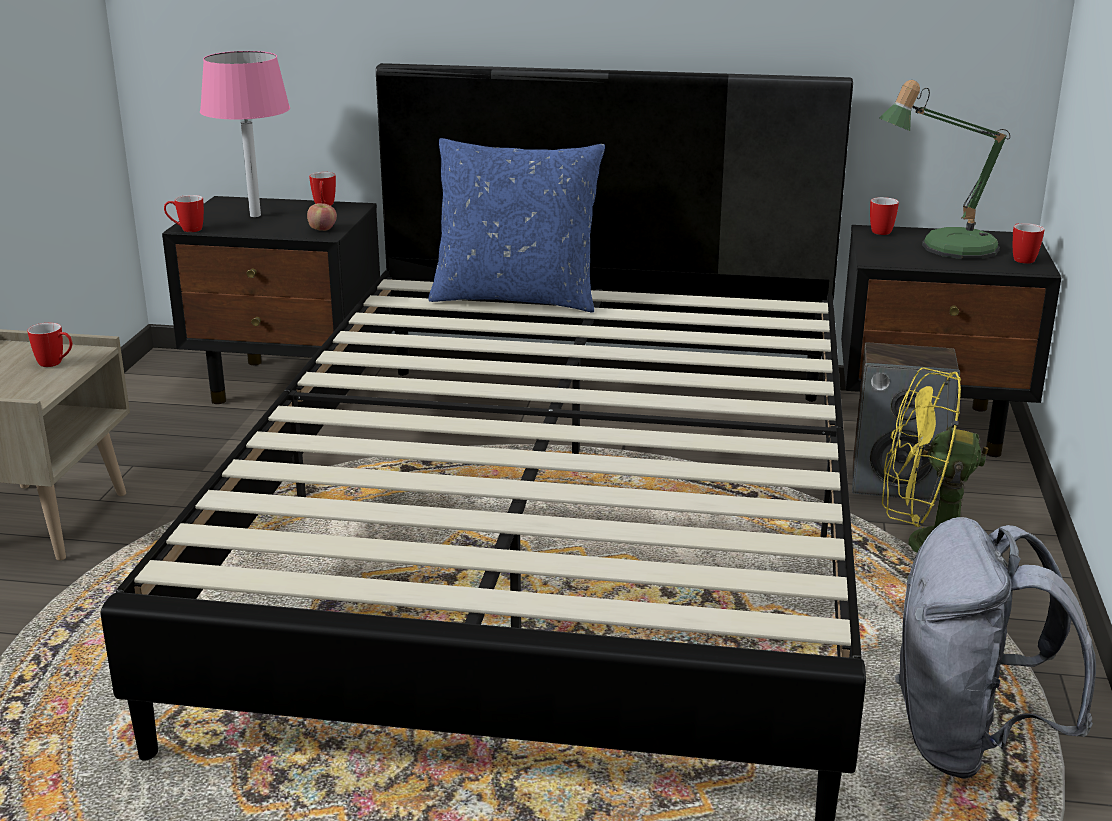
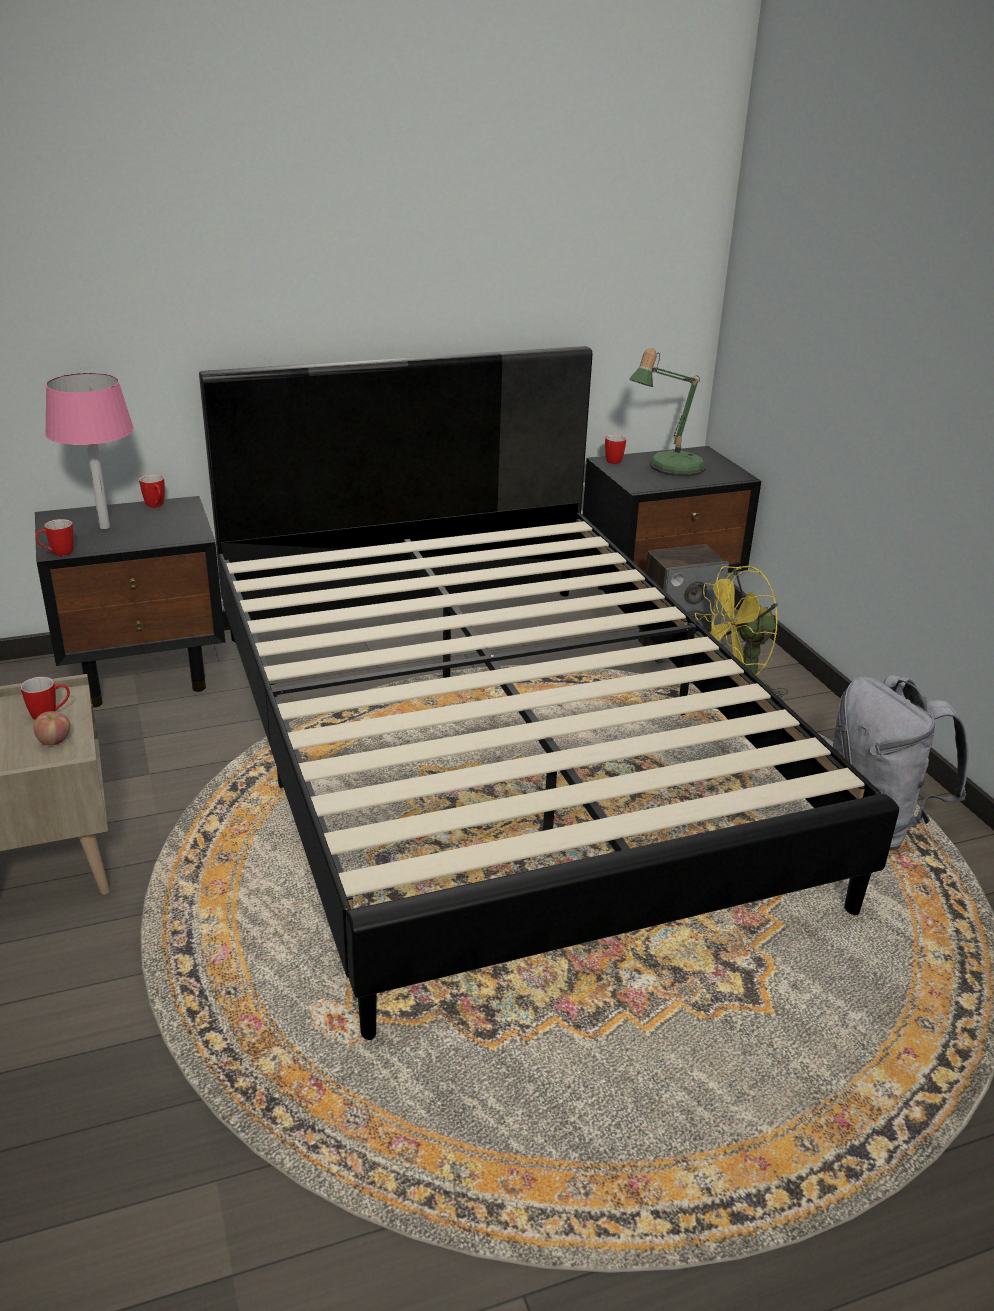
camera: 30 degrees left, 5 degrees up
(322, 229) = (187, 531): apple -> apple (54, 741)
(516, 298) = (358, 560): blue pillow -> none
(1021, 258) = (722, 469): mug -> none

